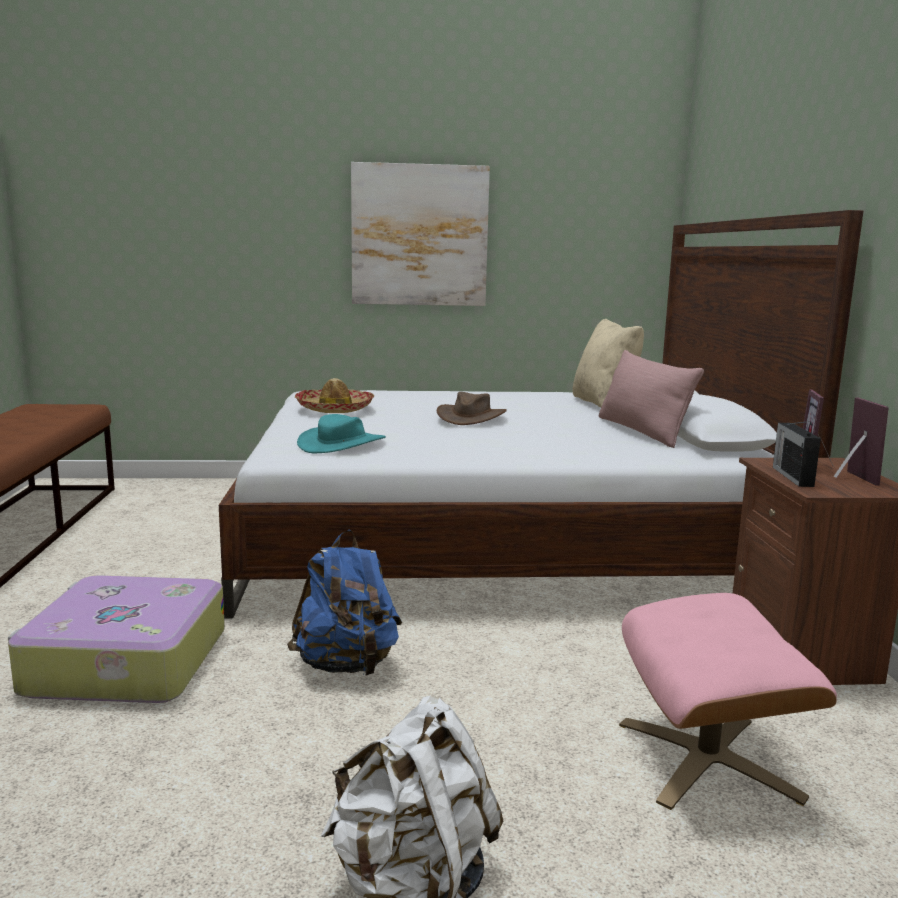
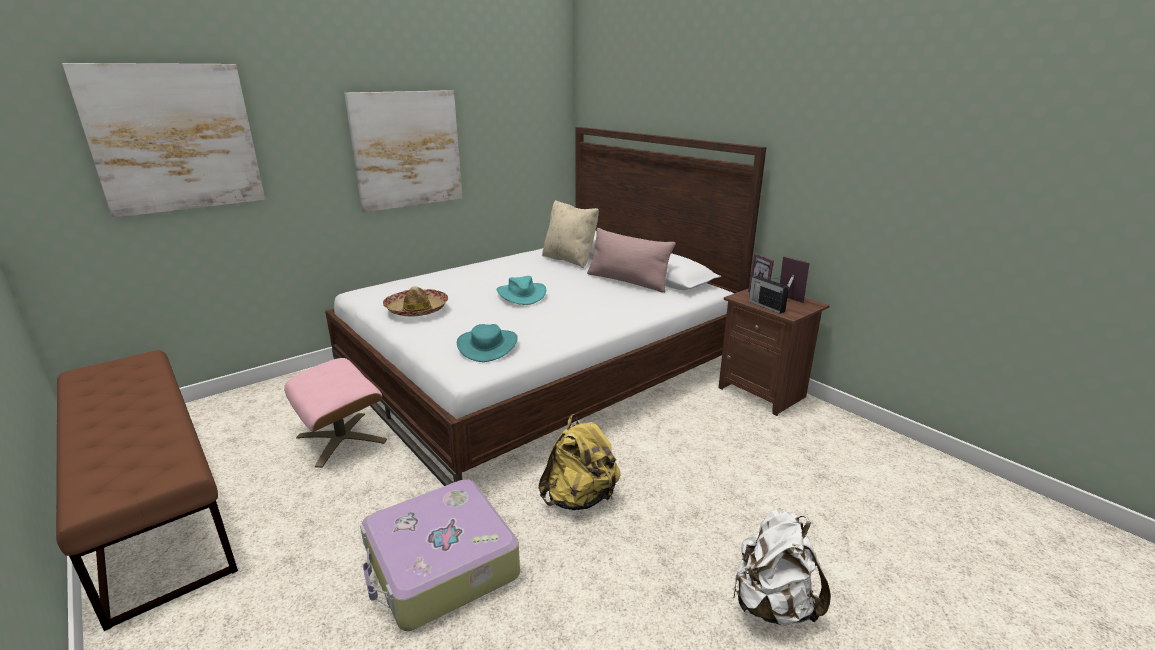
camera: 35 degrees left, 10 degrees up
(172, 199) = (174, 138): none -> picture
(347, 665) = (580, 498): blue backpack -> yellow backpack
(471, 417) = (521, 294): brown hat -> turquoise hat
(708, 760) = (794, 471): pink ottoman -> pink ottoman (342, 439)

